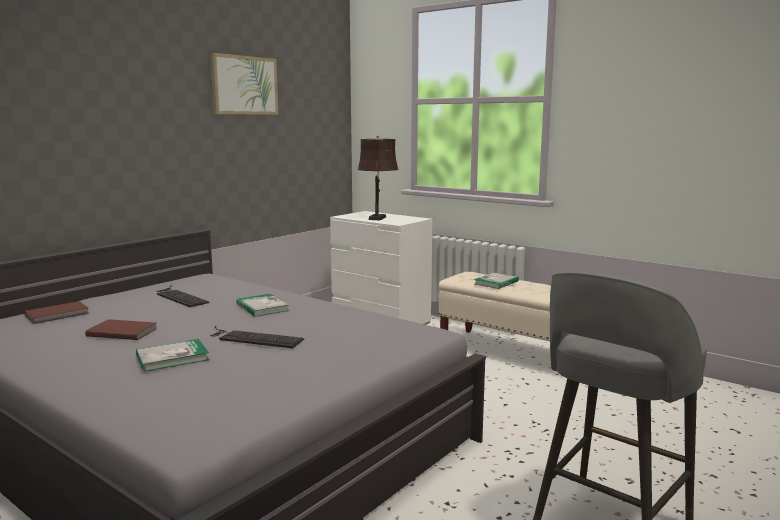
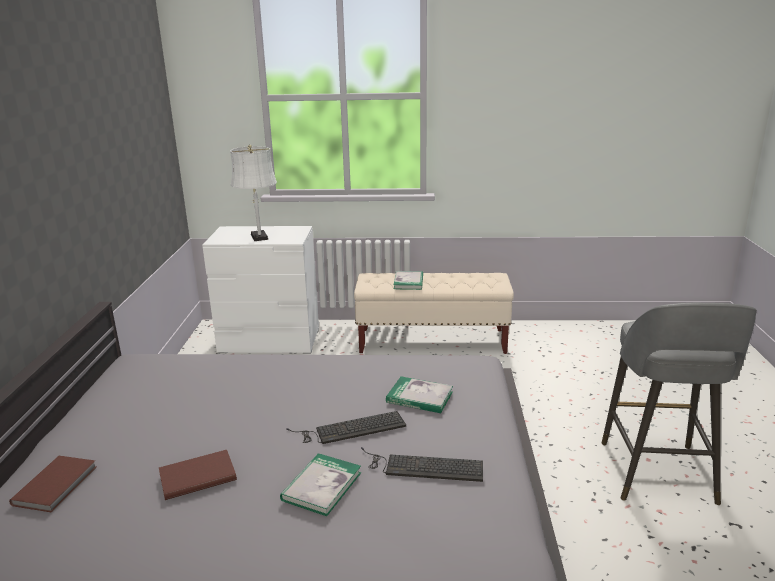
camera: 35 degrees left, 10 degrees up
(179, 297) = (163, 402): keyboard -> keyboard (422, 466)
(244, 85) = (94, 104): picture -> none
(262, 307) = (284, 386): book -> book (419, 397)
(378, 218) = (259, 236): brown table lamp -> white table lamp

